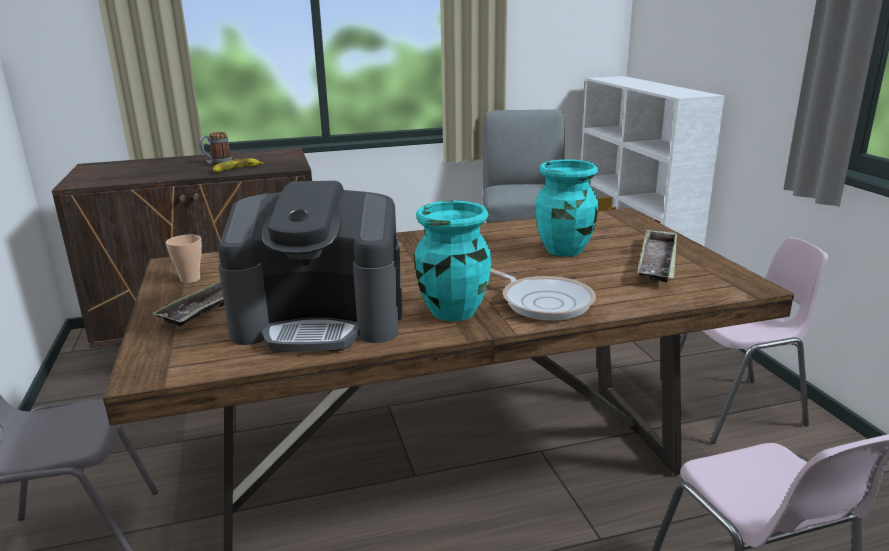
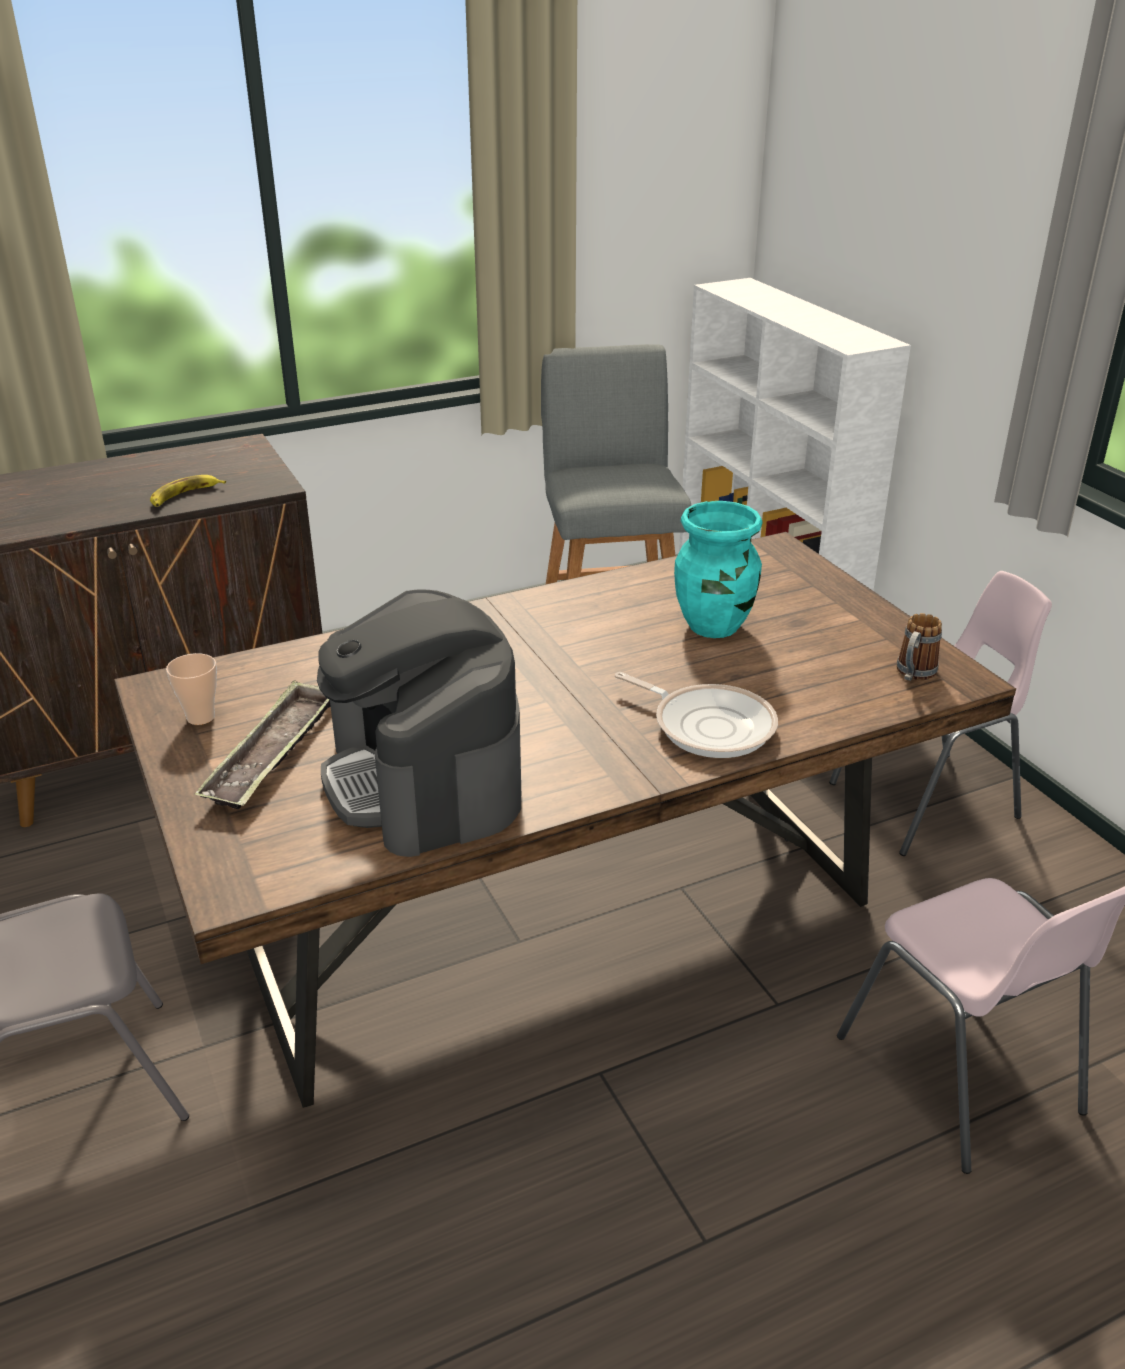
camera: 10 degrees left, 10 degrees up
(217, 163) = (144, 482): mug -> mug (913, 675)
(321, 320) = (424, 780): coffee machine -> coffee machine turned 75 degrees clockwise
(452, 312) = (595, 752): turquoise vase -> none
(657, 262) = (841, 641): tray -> none

